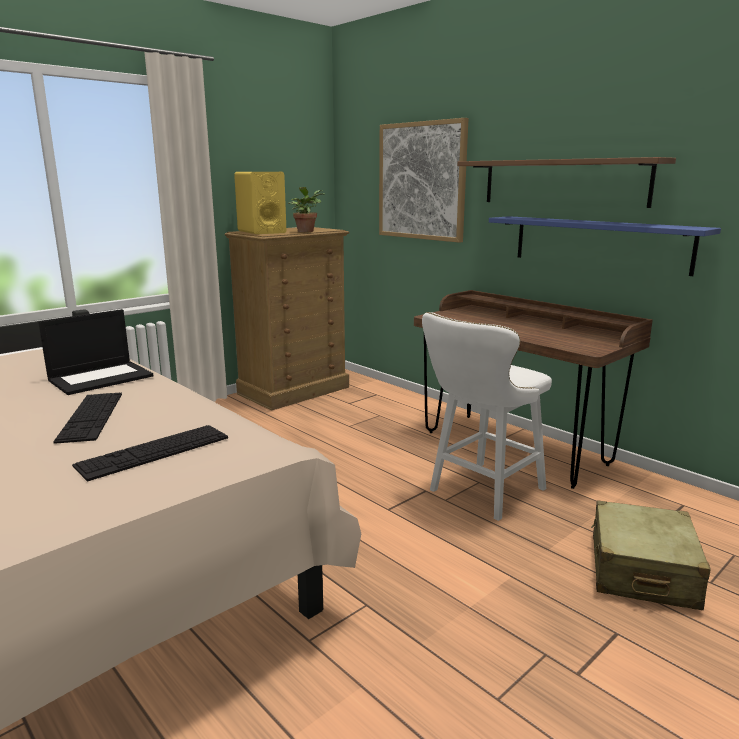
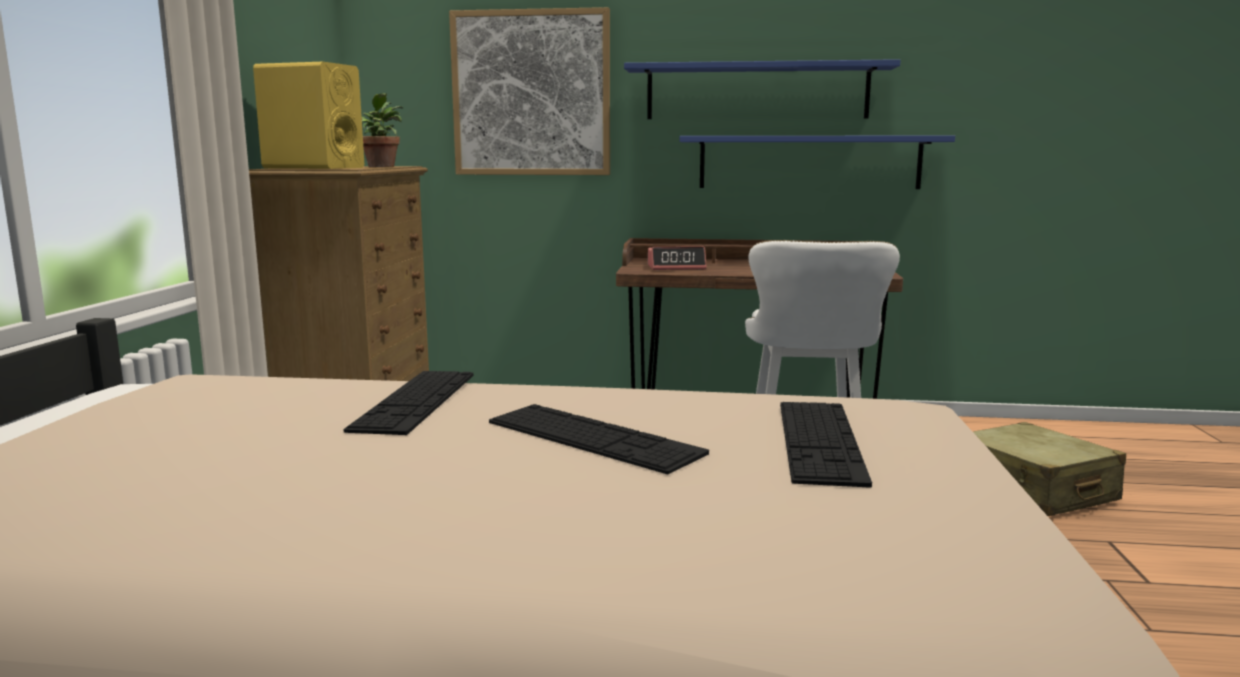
camera: 40 degrees left, 5 degrees down
(101, 377) = (415, 401): laptop -> keyboard
(465, 318) = (676, 267): none -> alarm clock
(562, 182) = (757, 92): brown shelf -> blue shelf

